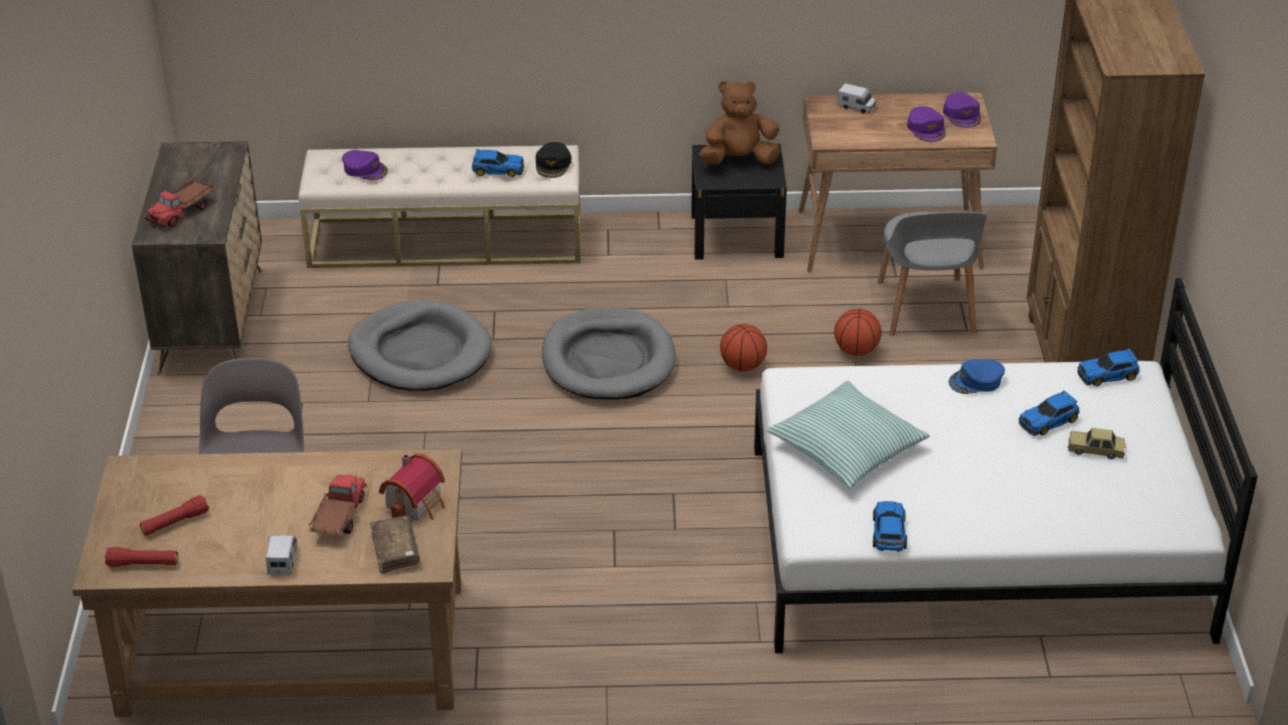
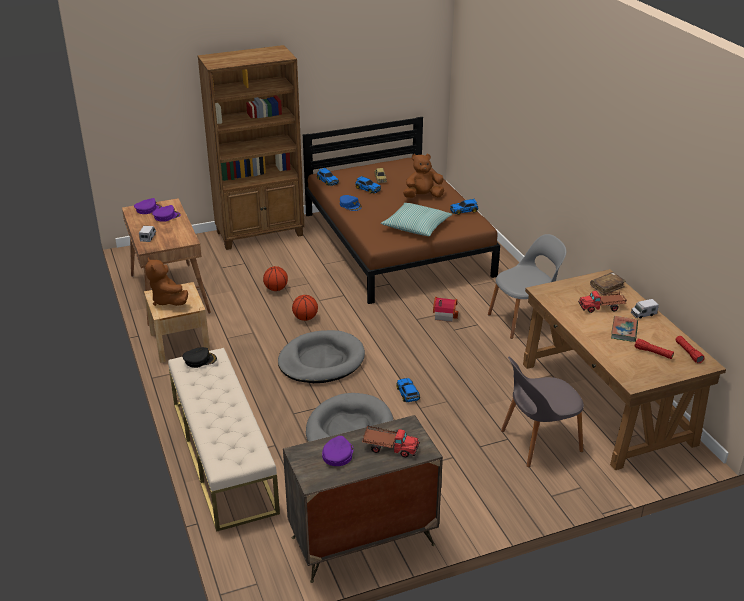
camera: 110 degrees left, 5 degrees down
(255, 514) = (624, 331): none -> book
(365, 169) = (233, 439): purple cap -> purple cap (337, 454)
(417, 503) = (572, 289): toy house -> toy house (444, 315)
(497, 169) = (213, 381): toy car -> toy car (408, 394)
(736, 235) = (180, 342): black nightstand -> beige nightstand
(925, 309) = (231, 275): grey chair -> grey chair (524, 320)
(974, 540) = (396, 244): white bed -> brown bed
(982, 490) = (422, 196): none -> brown plush toy

